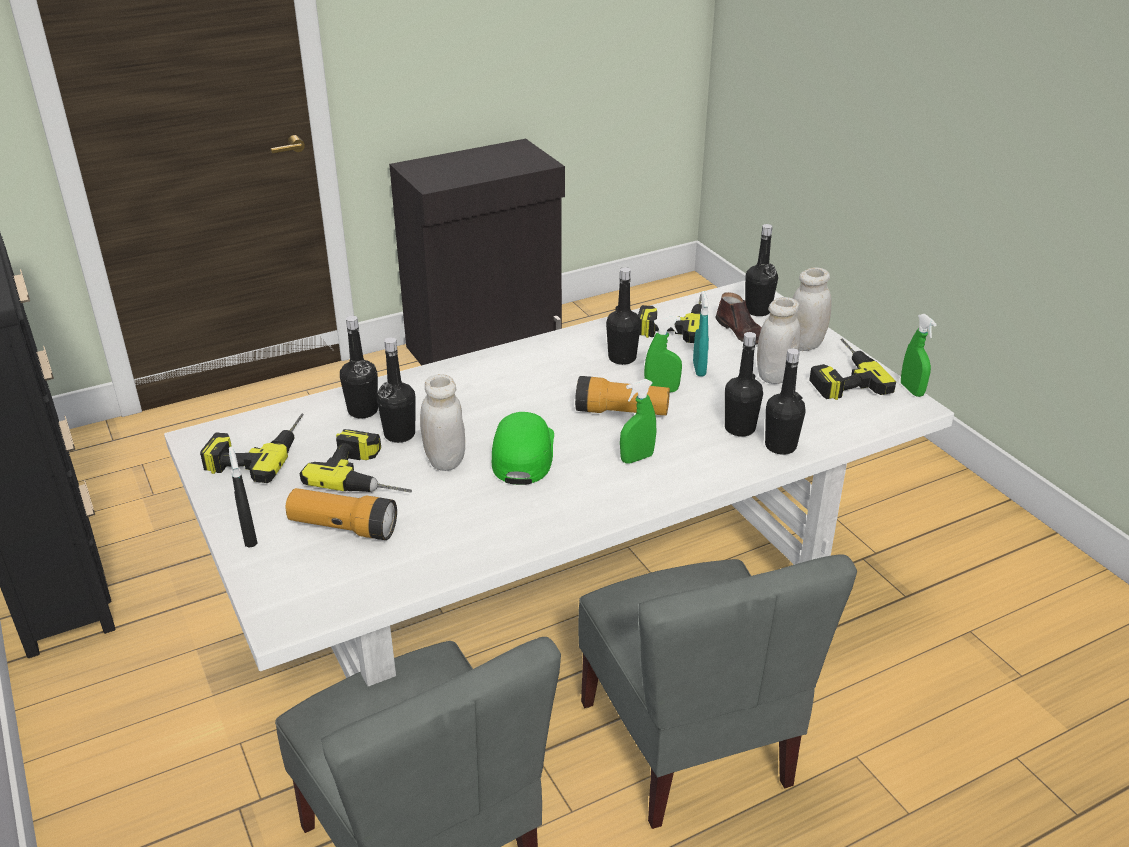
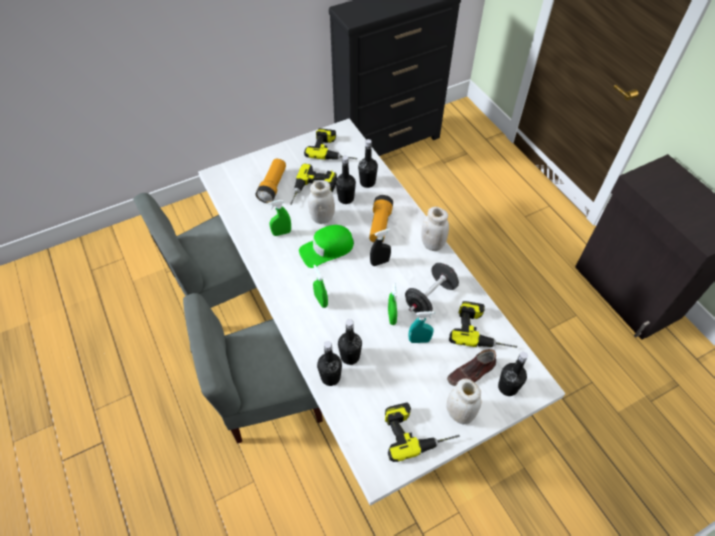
camera: 90 degrees right, 20 degrees up
(249, 537) = (270, 157): black spray bottle -> black spray bottle (380, 262)
(522, 454) = (327, 249): green cap -> green cap turned 150 degrees clockwise
(621, 412) = (368, 295): flashlight -> flashlight (380, 225)
(622, 358) = (430, 297): black bottle -> black dumbbell
(774, 376) = (413, 385): white jar -> white jar (432, 244)
(912, 390) = (399, 478): green spray bottle -> green spray bottle (281, 233)

